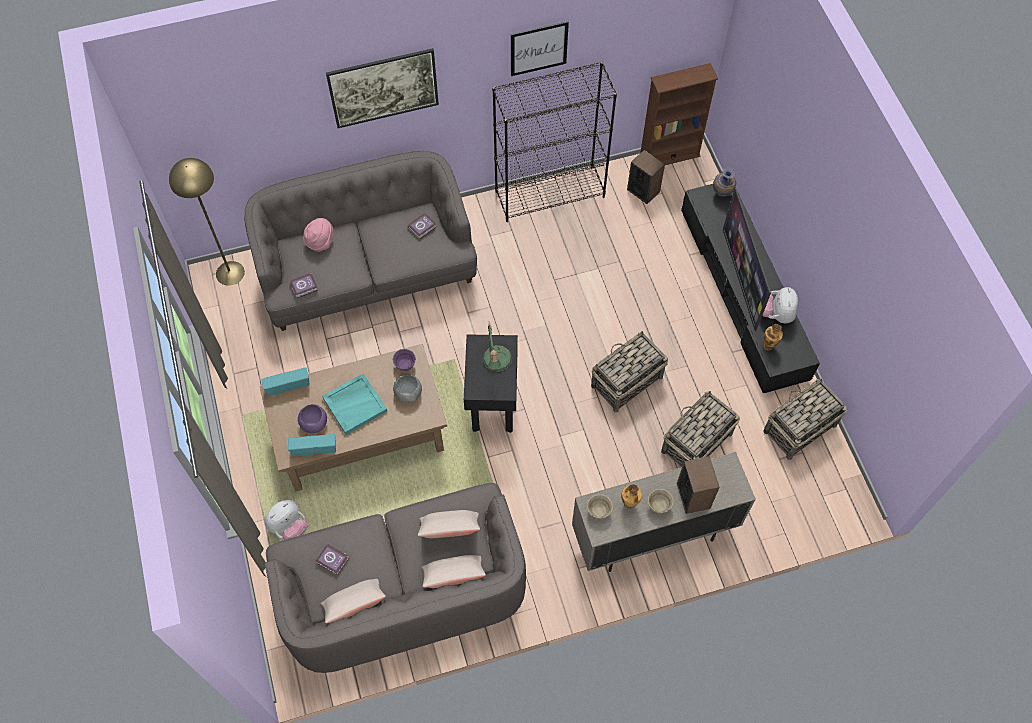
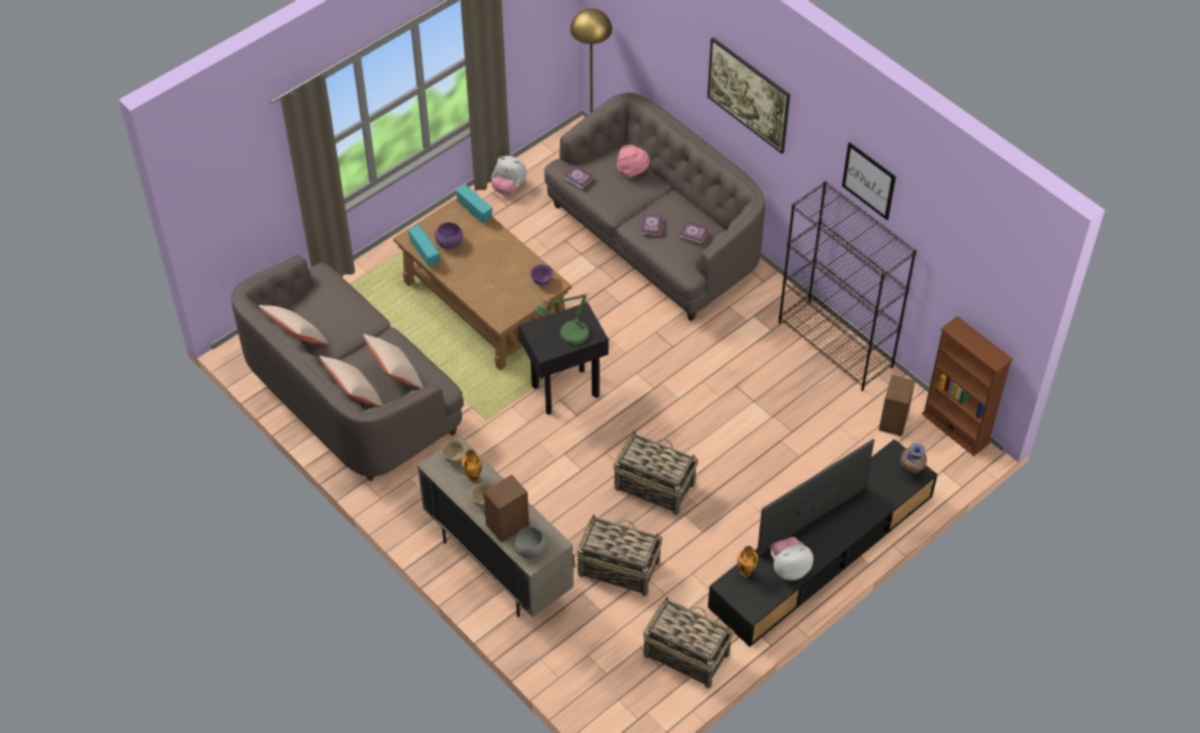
camera: 65 degrees right, 10 degrees down
(289, 527) = (369, 292): plush toy -> plush toy (508, 187)
(333, 561) = (329, 306): book -> book (651, 228)
(355, 404) = (483, 262): turquoise tray -> none
(408, 394) = (514, 295): grey bowl -> grey bowl (529, 549)

